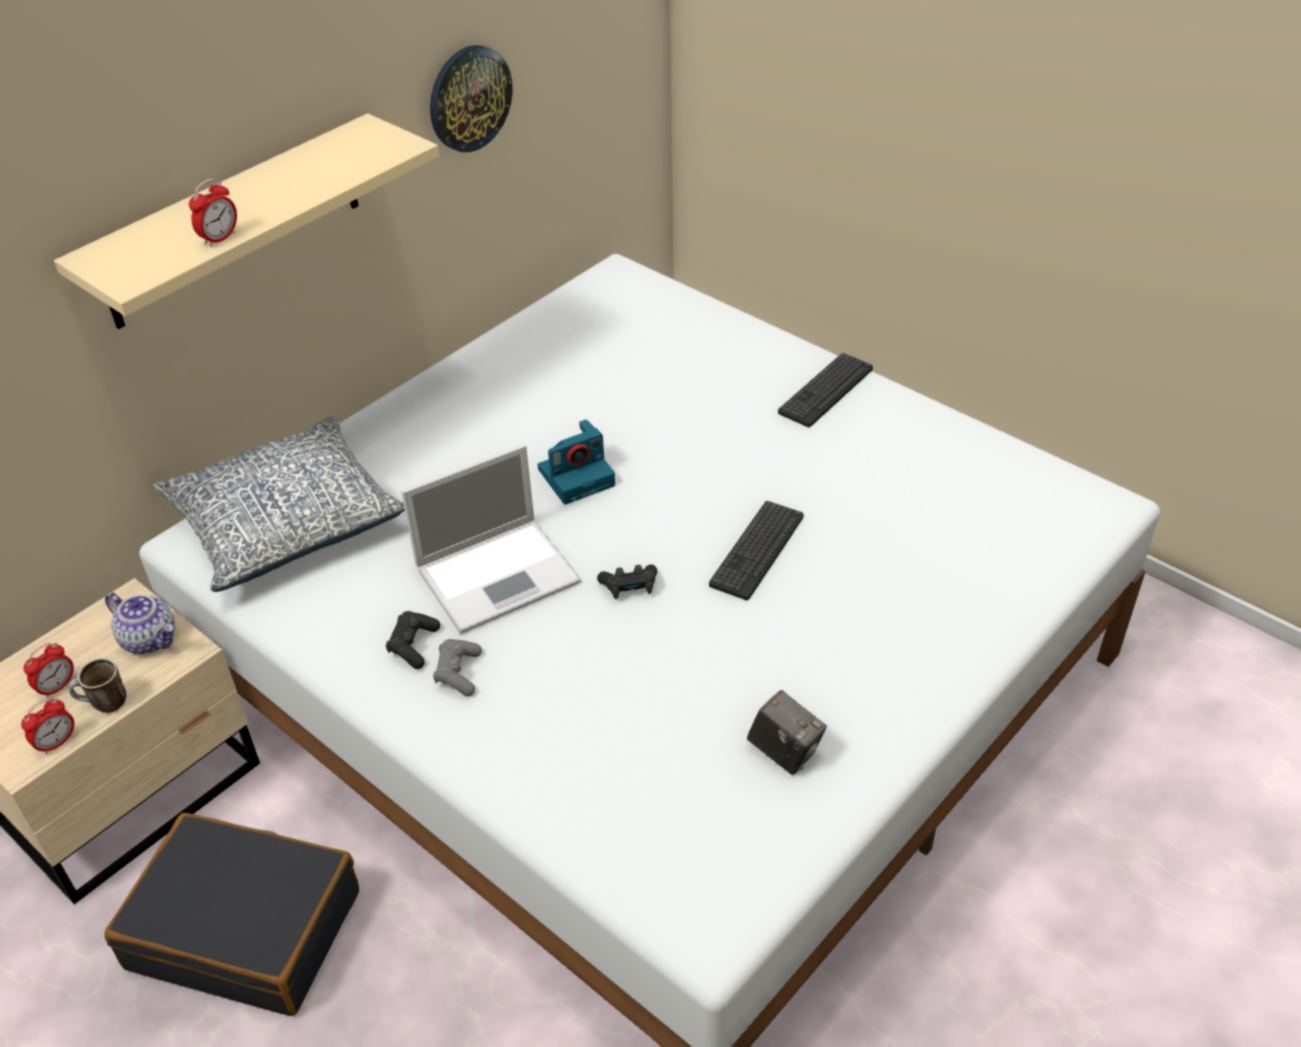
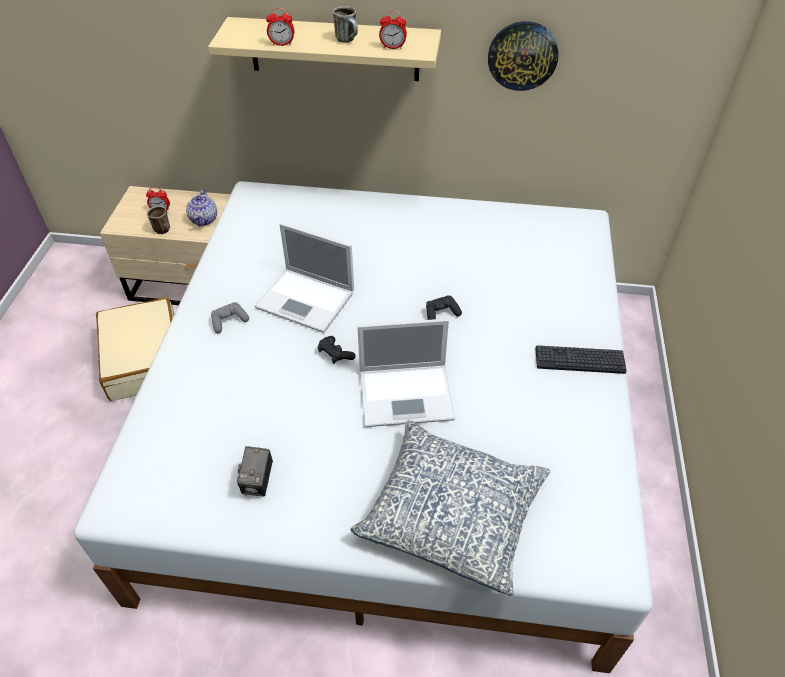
camera: 55 degrees right, 5 degrees up
(57, 743) = (132, 228): alarm clock -> alarm clock (393, 47)
(246, 928) = (145, 359): black suitcase -> beige suitcase
(286, 522) = (285, 212): pillow -> pillow (452, 513)
(292, 185) = (348, 40): none -> mug
(413, 646) = (236, 296): black game controller -> black game controller (441, 314)
(577, 476) = (403, 291): camera -> none
(757, 550) = (408, 394): keyboard -> laptop

